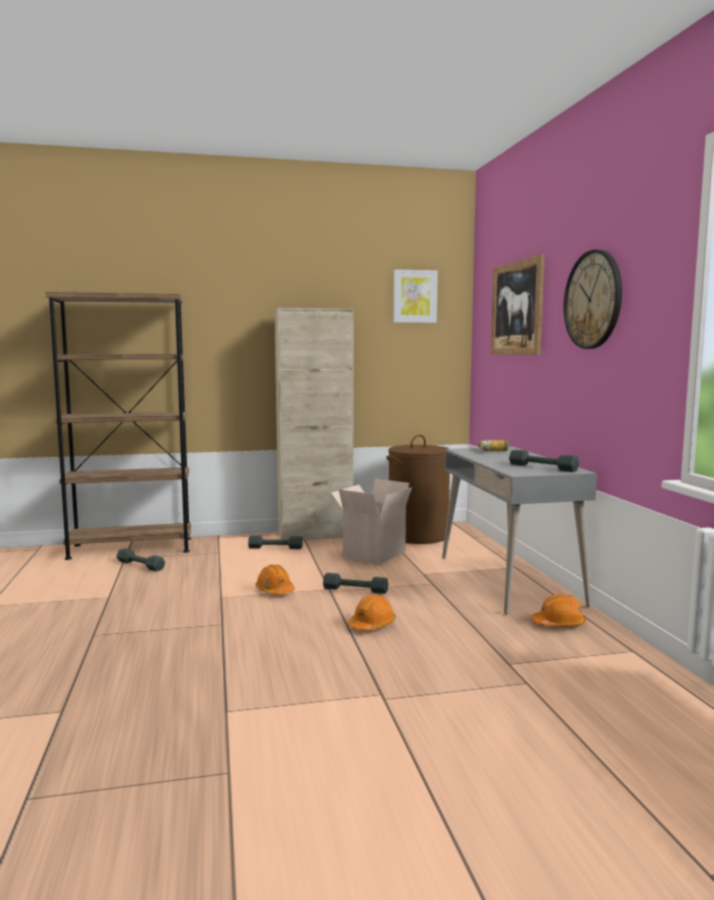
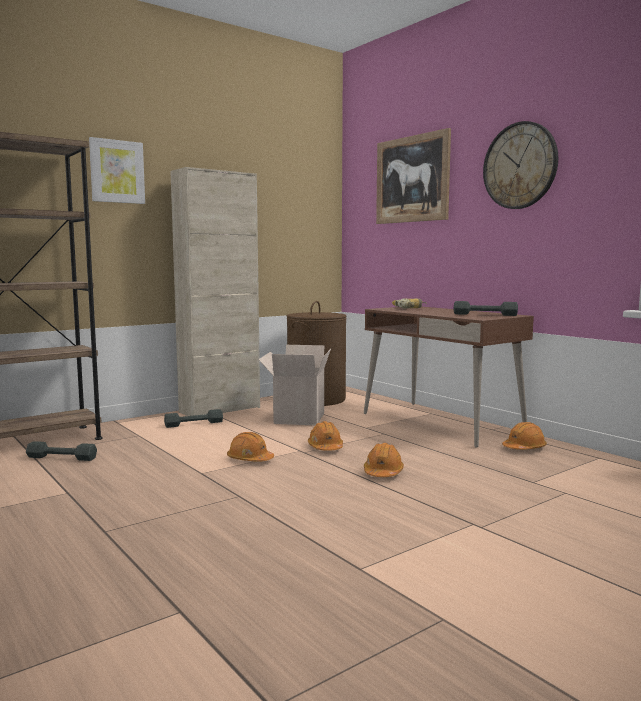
camera: 25 degrees left, 0 degrees up
(355, 589) = (325, 447): grey dumbbell -> orange hard hat
(414, 296) = (296, 168): picture -> picture (117, 171)
(509, 580) = (441, 423): grey desk -> brown desk

